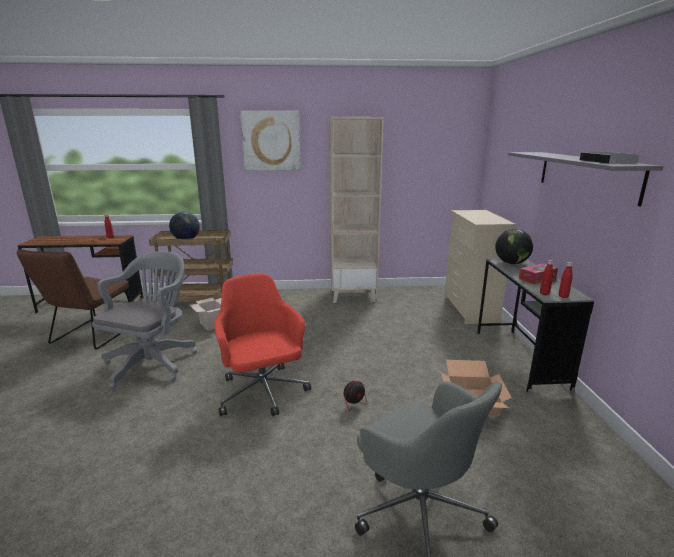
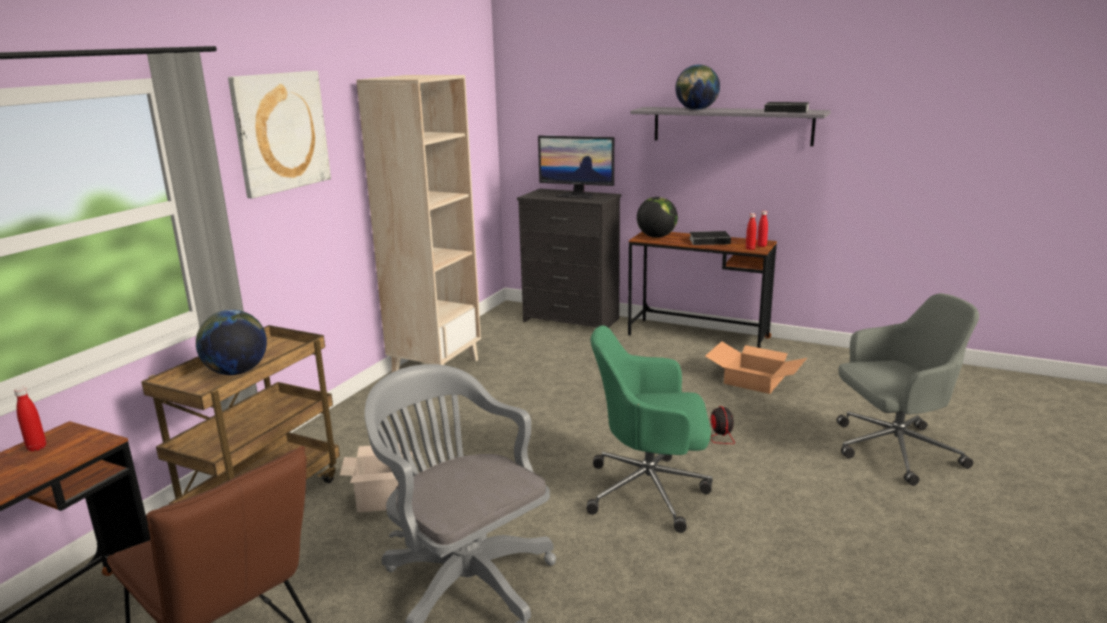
camera: 60 degrees left, 0 degrees up
(263, 393) = (650, 491): red office chair -> green office chair
(470, 310) = (571, 320): beige dresser -> black dresser
(485, 217) = (577, 195): none -> monitor
(519, 359) = (698, 336): grey desk -> brown desk
(537, 279) = (710, 241): tissue box -> book
(549, 155) = (696, 109): none -> globe

